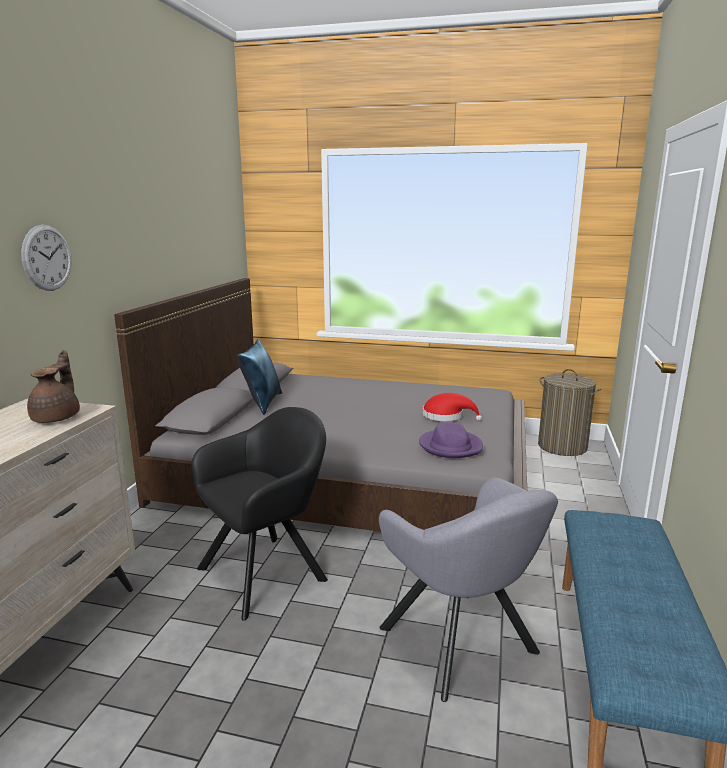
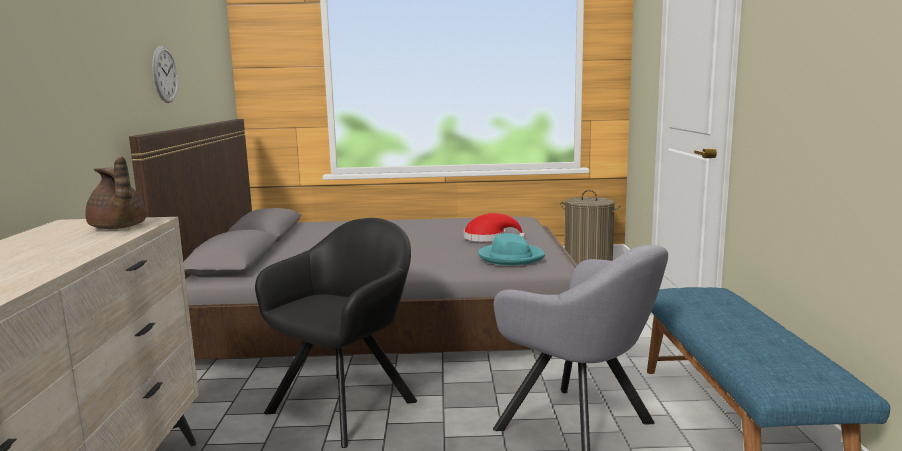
camera: 15 degrees left, 5 degrees down
(47, 258) = (65, 59): wall clock -> wall clock (165, 74)
(58, 417) = (118, 228): brown teapot -> brown teapot turned 150 degrees clockwise
(262, 403) = (285, 246): blue pillow -> none
(450, 446) = (510, 257): purple hat -> turquoise hat

